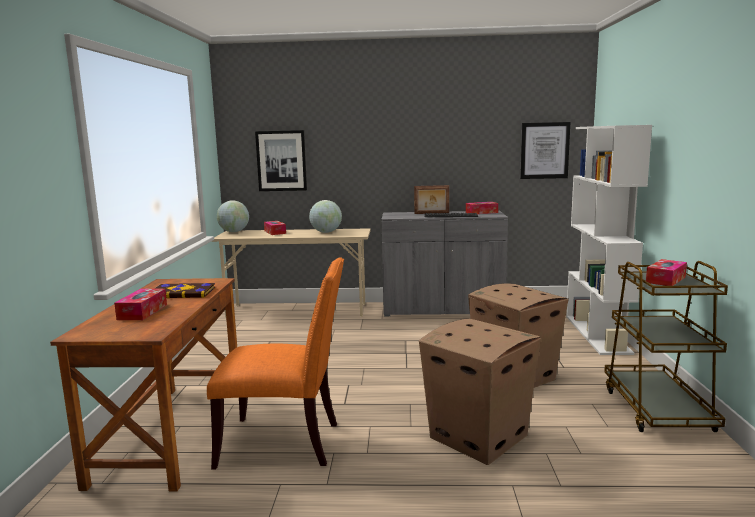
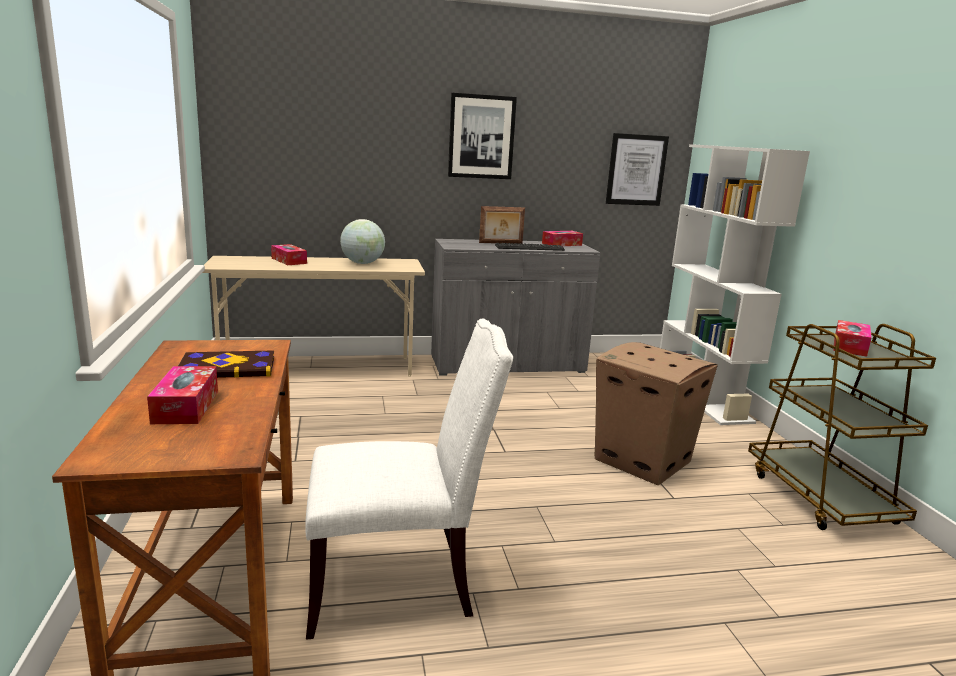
camera: 15 degrees left, 5 degrees up
(234, 232) = (227, 258): globe -> none
(281, 161) = (297, 160): picture -> picture (481, 137)
(285, 443) = (398, 583): orange chair -> white chair
(477, 436) = (644, 550): cardboard box -> none

